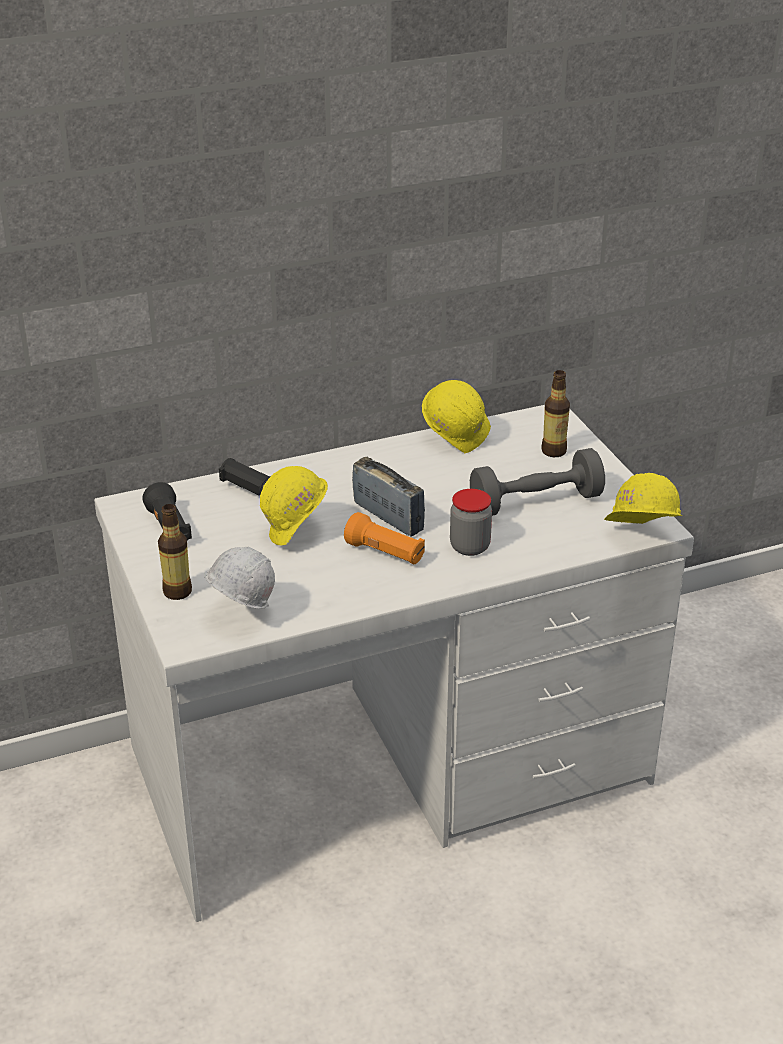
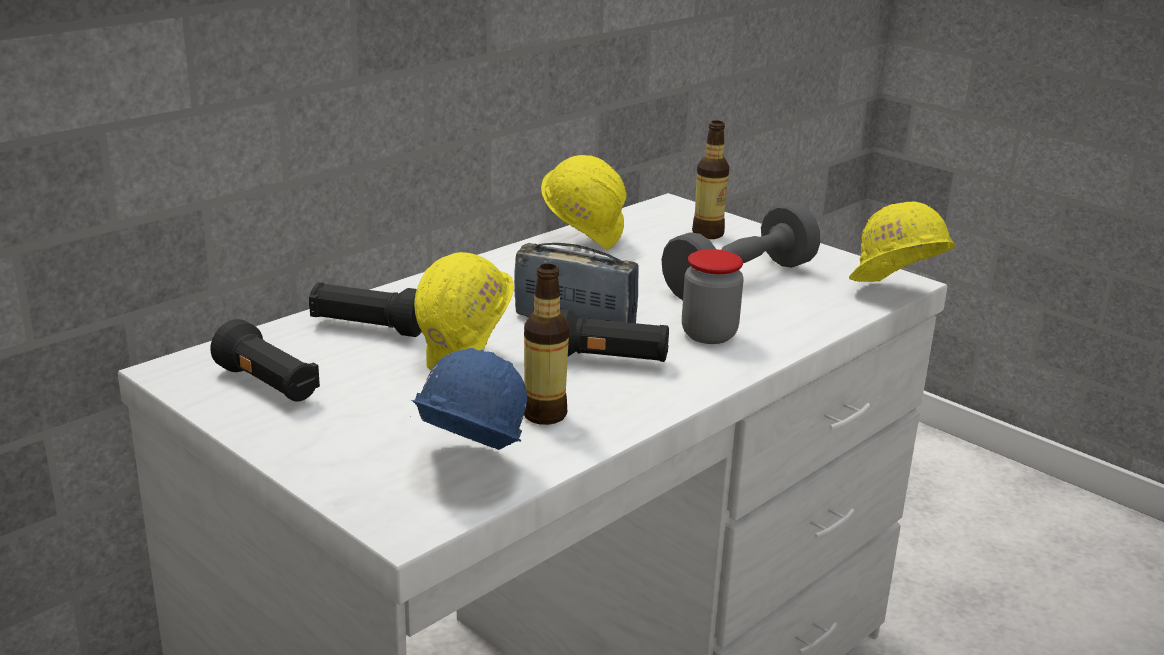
camera: 25 degrees left, 10 degrees down
(177, 592) = (341, 460): bottle -> bottle (544, 414)
(240, 614) = (466, 468): white hard hat -> blue hard hat
(385, 553) = (609, 360): orange flashlight -> black flashlight

